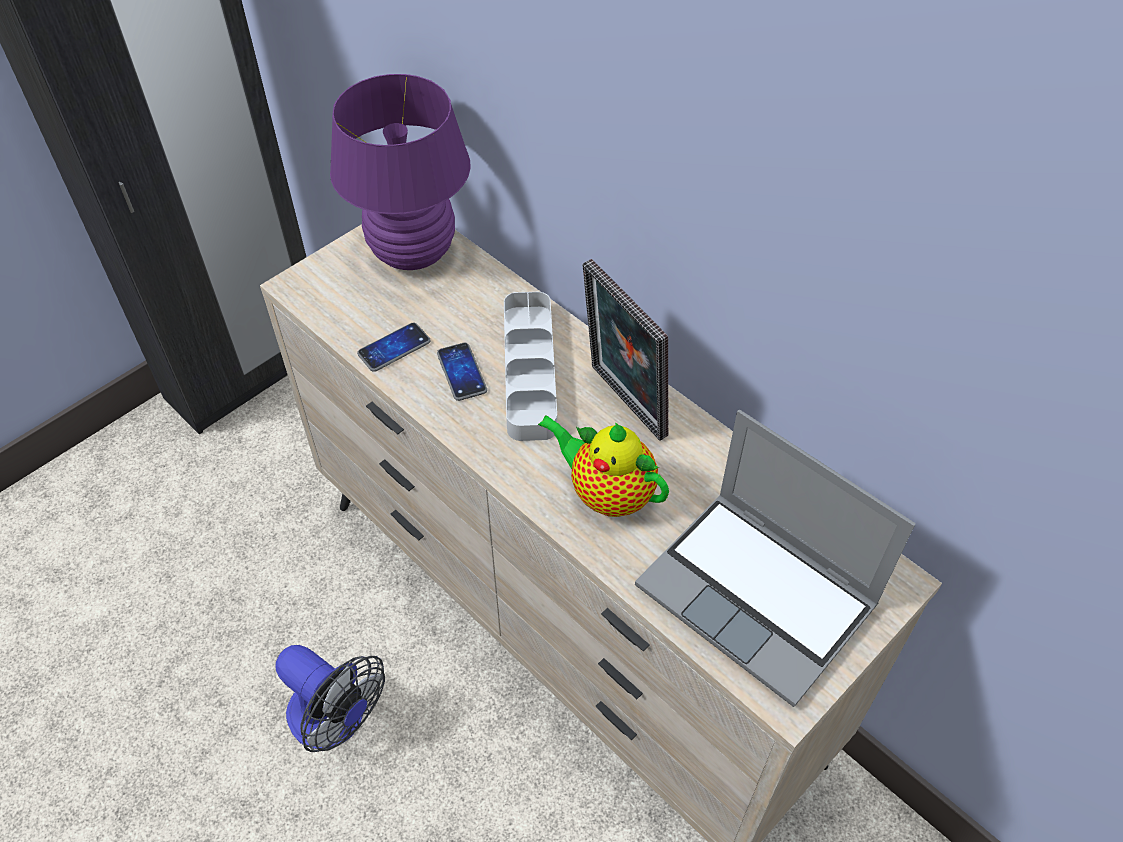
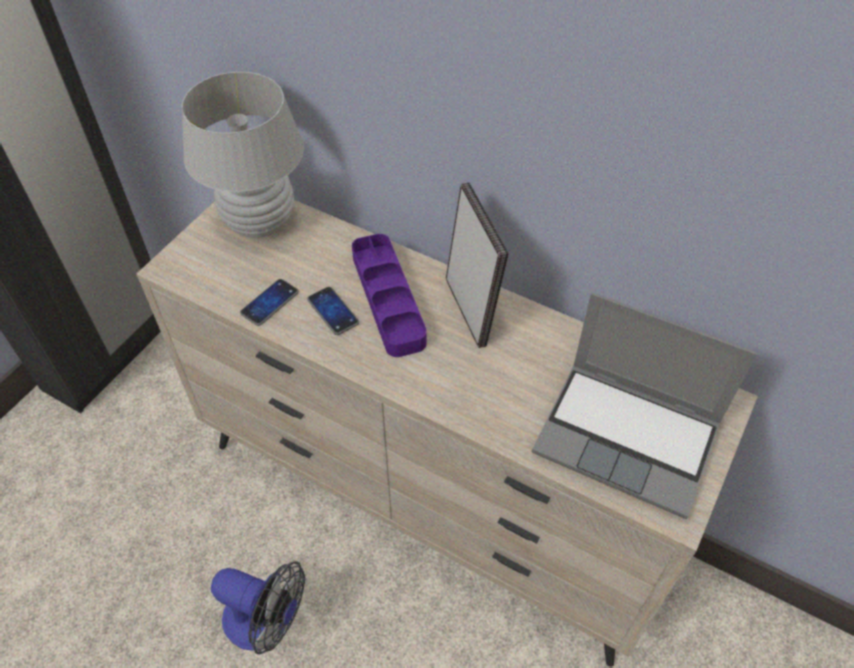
camera: 15 degrees left, 0 degrees up
(413, 253) = (260, 222): purple table lamp -> white table lamp
(529, 370) = (388, 299): grey tray -> purple tray
(607, 493) = (483, 384): teapot -> none
(622, 404) = (471, 310): picture frame -> picture frame turned 150 degrees counterclockwise

